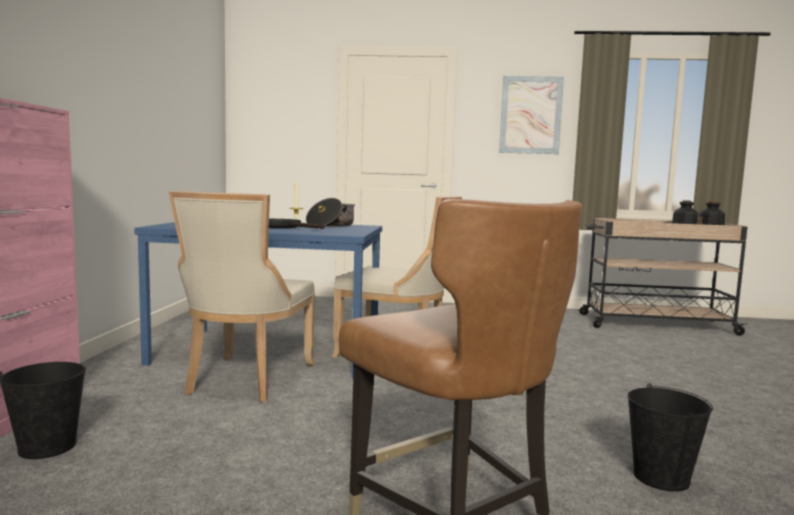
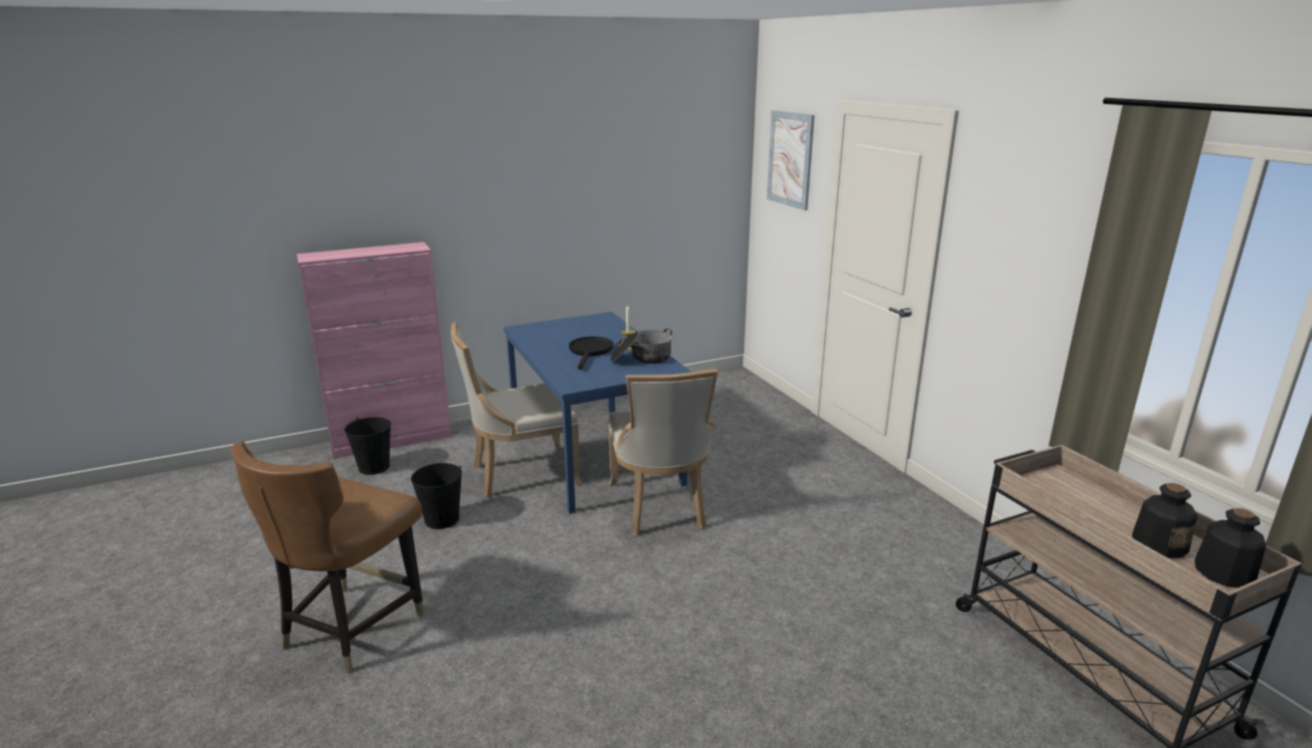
camera: 60 degrees right, 15 degrees up
(530, 115) = (1037, 237): picture -> picture (790, 159)
(660, 477) = (473, 717): black bucket -> black bucket (441, 519)

